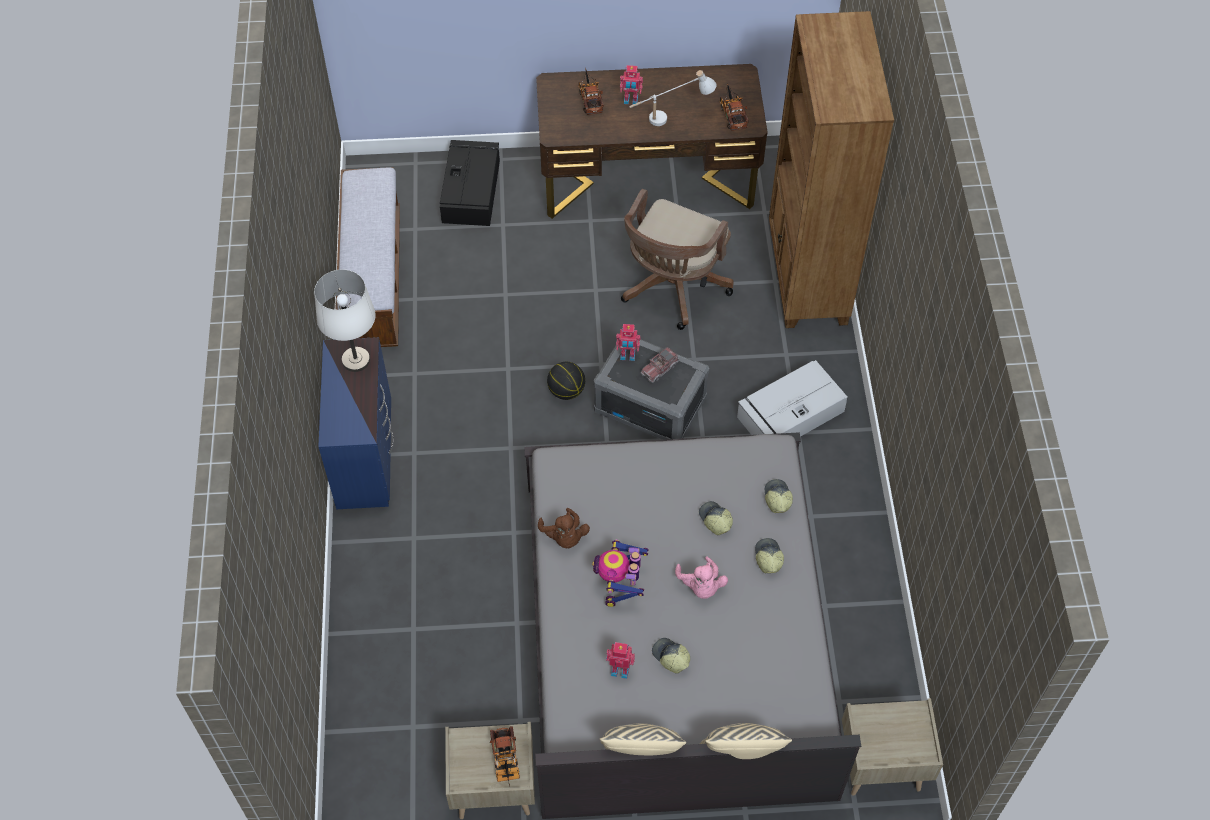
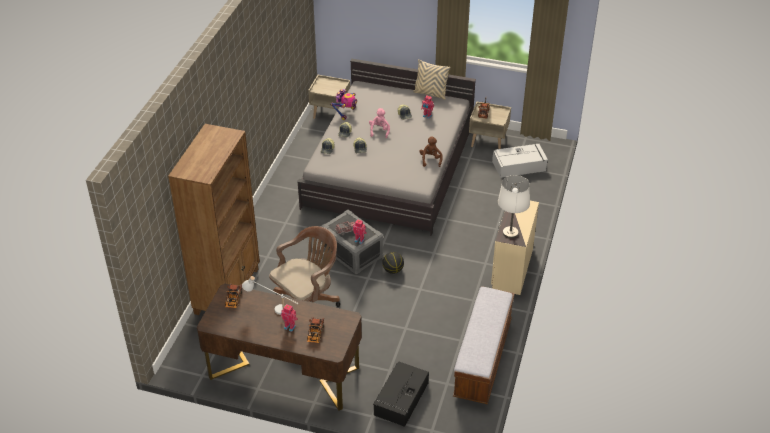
camera: 160 degrees left, 15 degrees down
(366, 454) = (511, 269): blue dresser -> beige dresser
(620, 584) = (413, 139): toy robot -> toy robot (345, 113)
(742, 754) = (392, 86): beige pillow -> none
(789, 415) = (284, 231): grey storage box -> grey storage box (519, 166)

